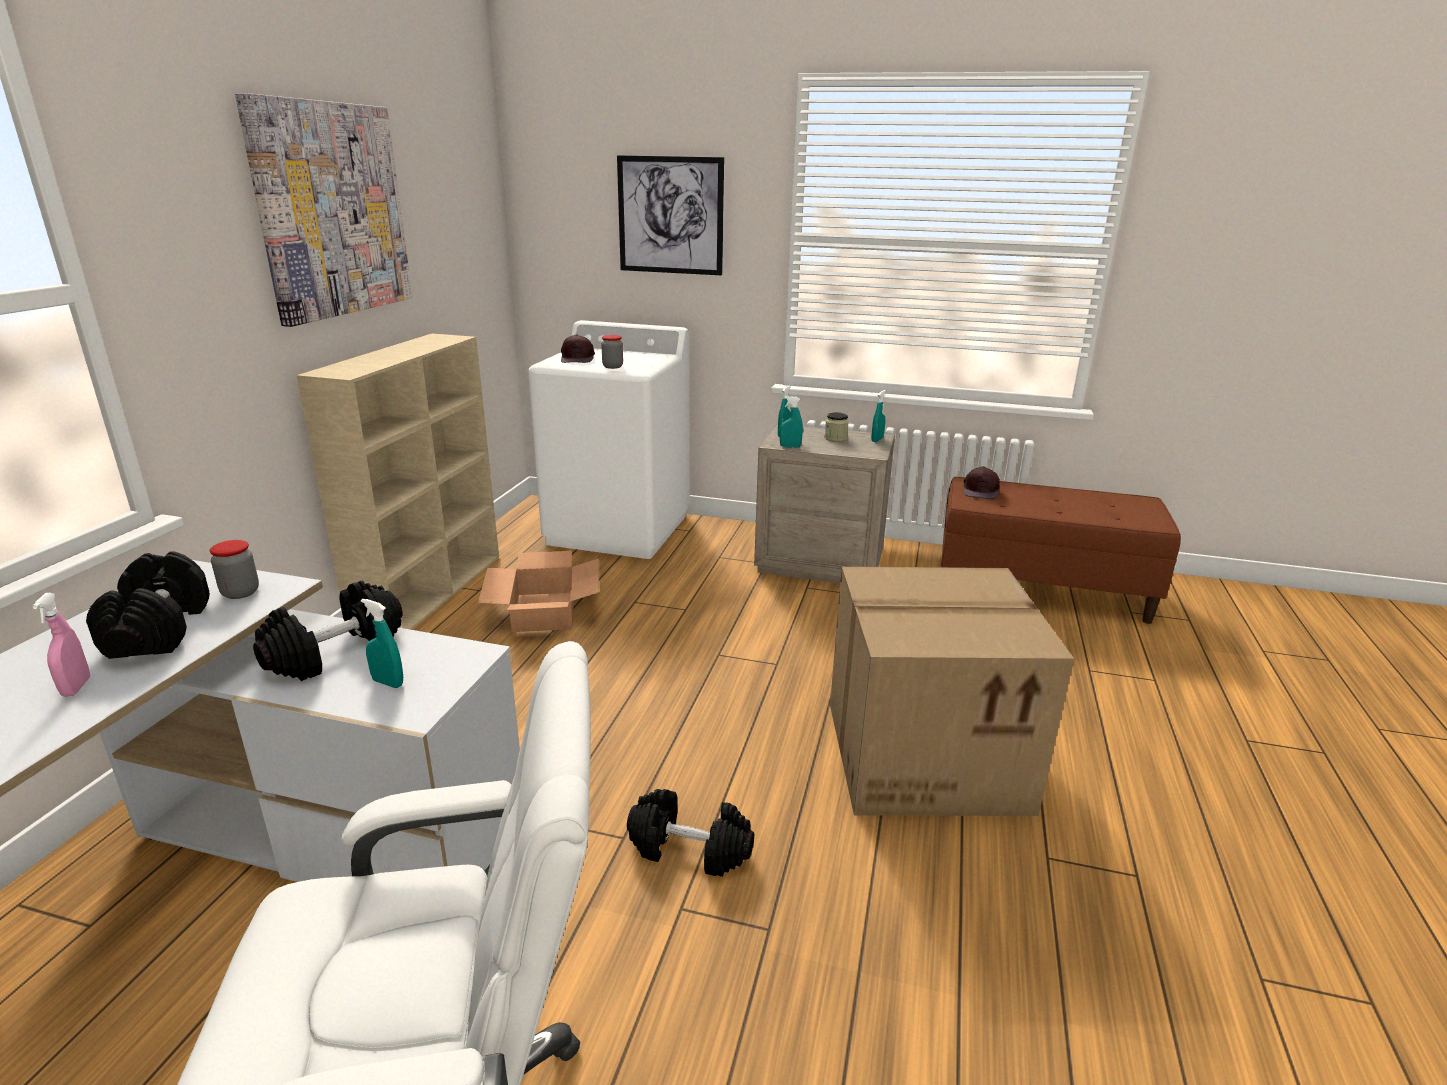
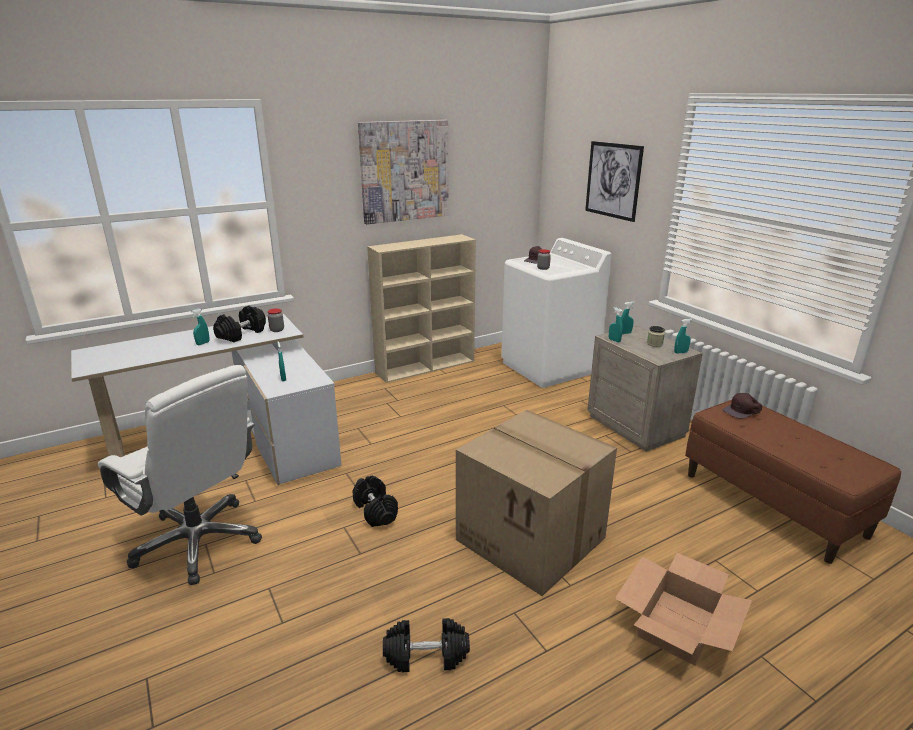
camera: 45 degrees right, 0 degrees up
(76, 687) = (203, 343): pink spray bottle -> turquoise spray bottle
(336, 652) = (287, 363): black dumbbell -> black dumbbell (426, 656)
(544, 612) = (457, 393): cardboard box -> cardboard box (677, 626)

